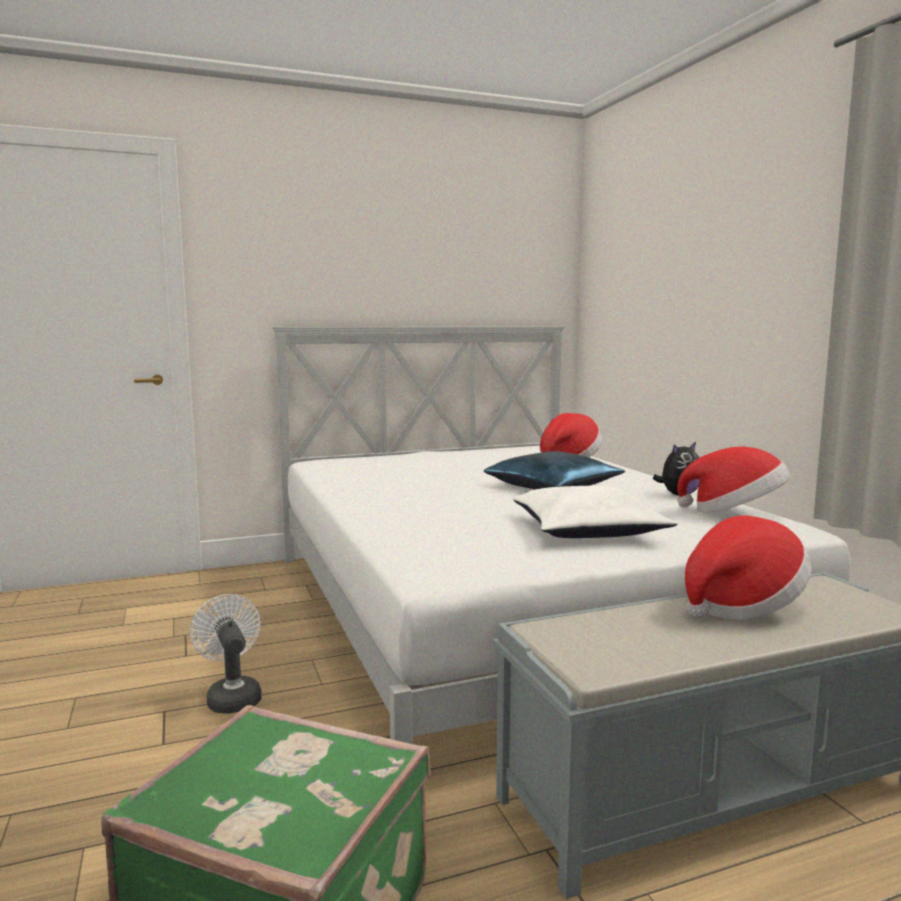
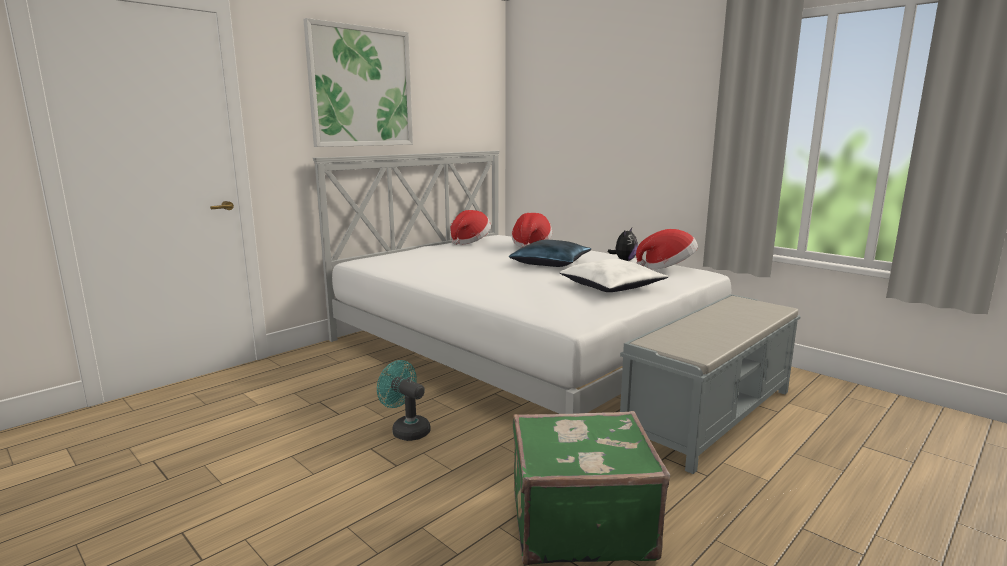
camera: 25 degrees left, 5 degrees up
(232, 696) = (406, 430): white fan -> turquoise fan
(347, 239) = (361, 87): none -> picture
(740, 605) = (718, 315): hat -> hat (469, 241)

